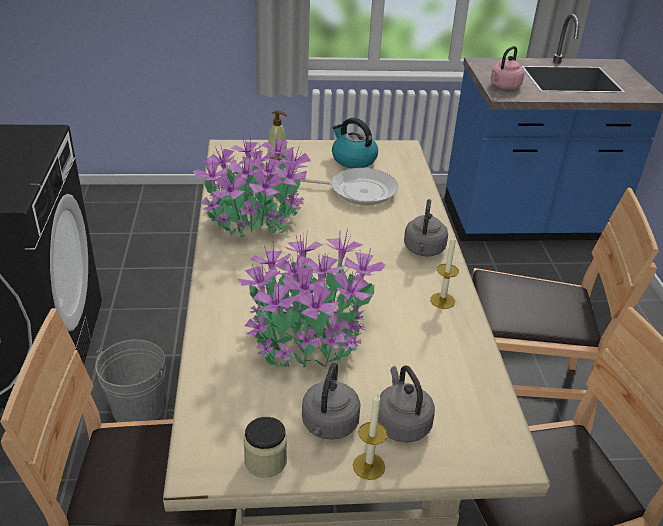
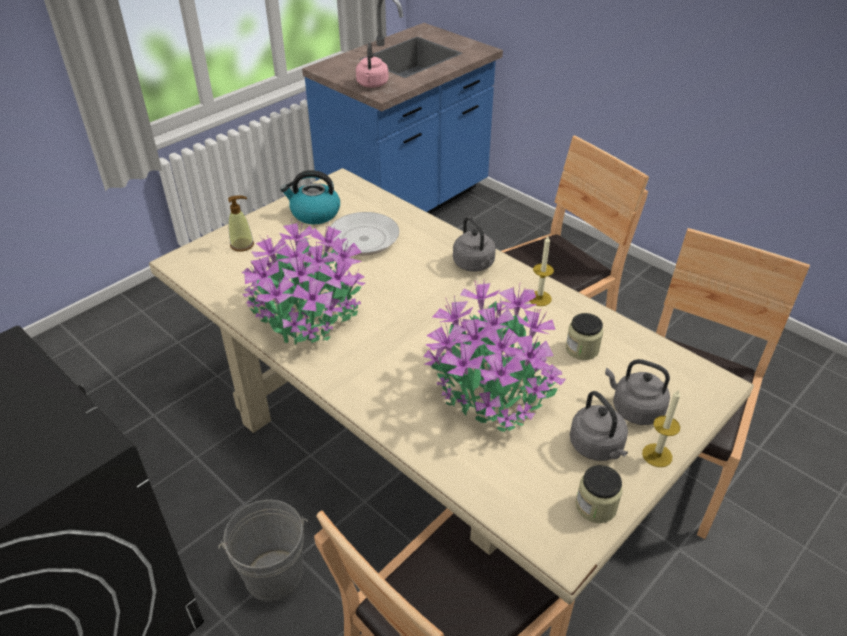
camera: 40 degrees left, 5 degrees up
(423, 355) = (582, 349): none -> jar

